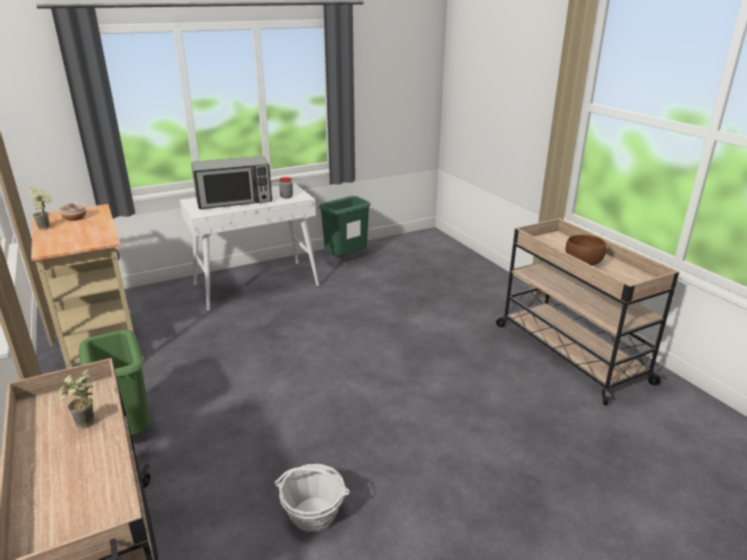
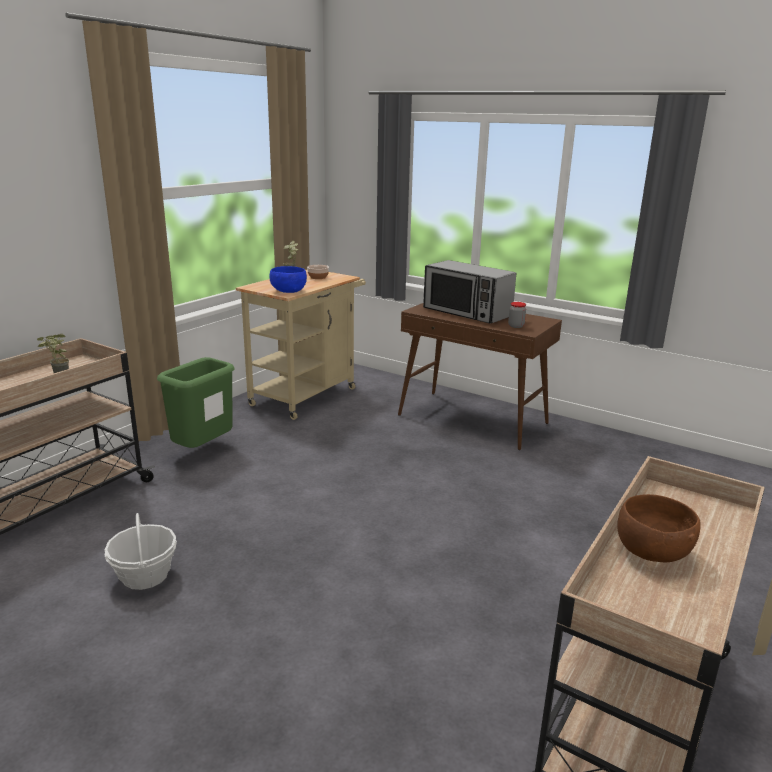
camera: 60 degrees right, 5 degrees down
(98, 238) = (288, 291): none -> blue bowl
(257, 285) = (473, 419): white console table -> brown console table
(346, 259) = (603, 446): green trash can -> none

